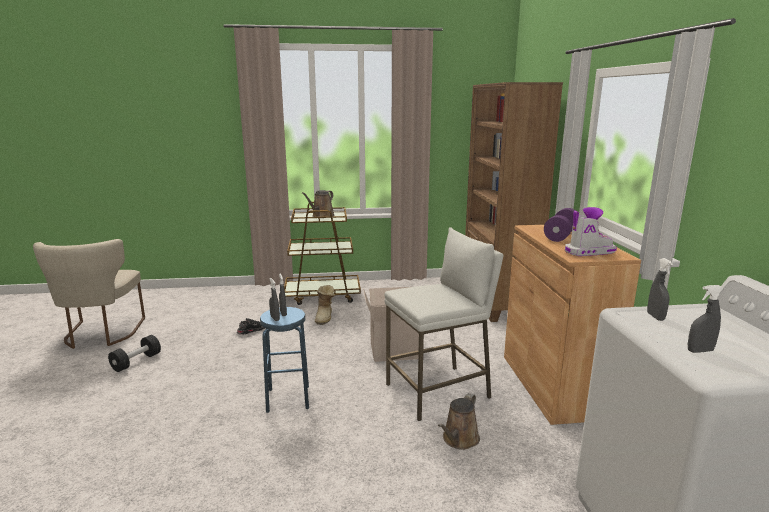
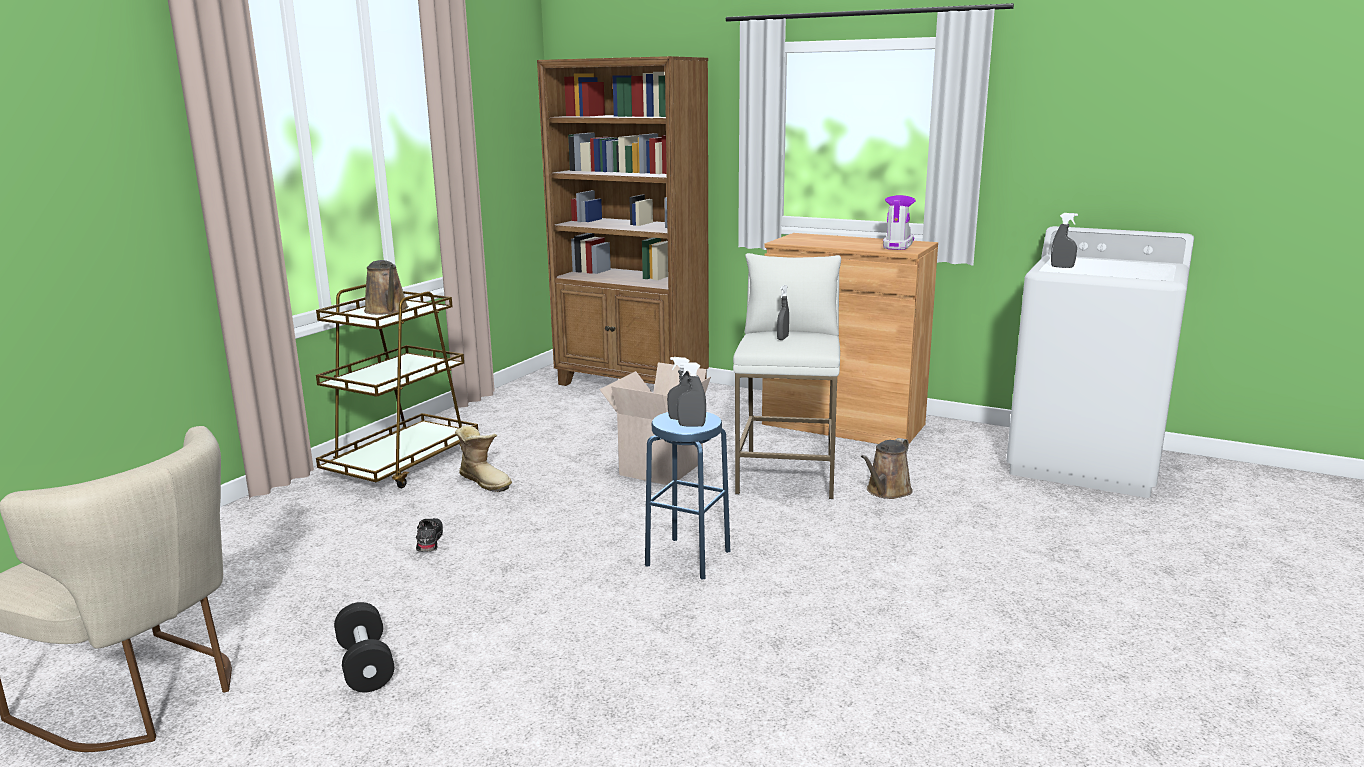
camera: 55 degrees left, 0 degrees up
(459, 440) = (887, 491): brown watering can -> brown watering can turned 60 degrees clockwise
(561, 235) = (831, 241): purple dumbbell -> none
(700, 351) = (1129, 273): grey spray bottle -> grey spray bottle (782, 338)

